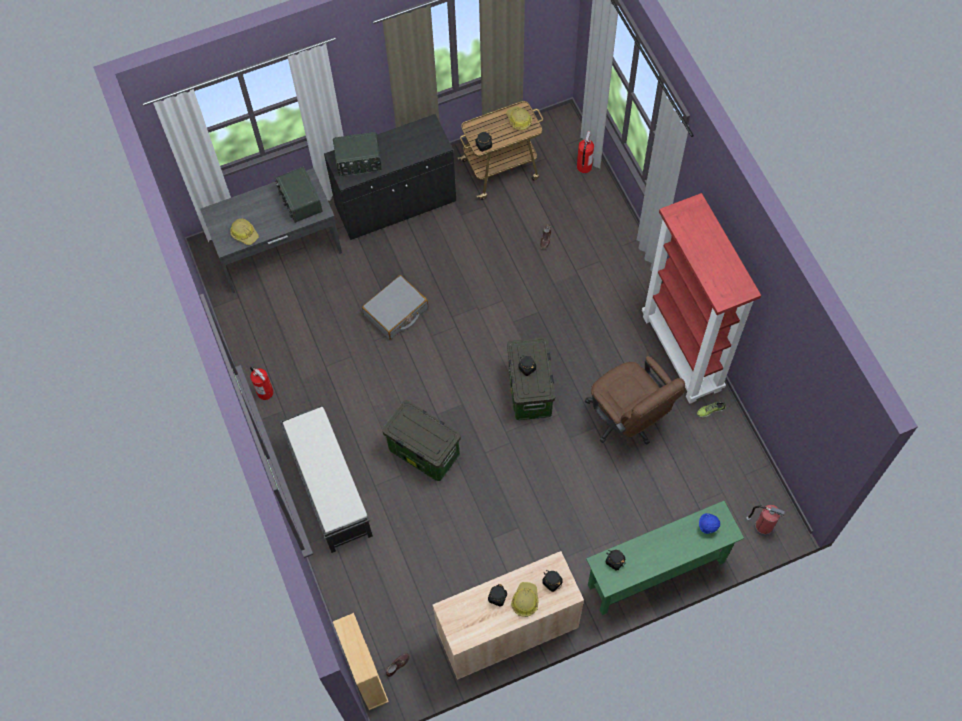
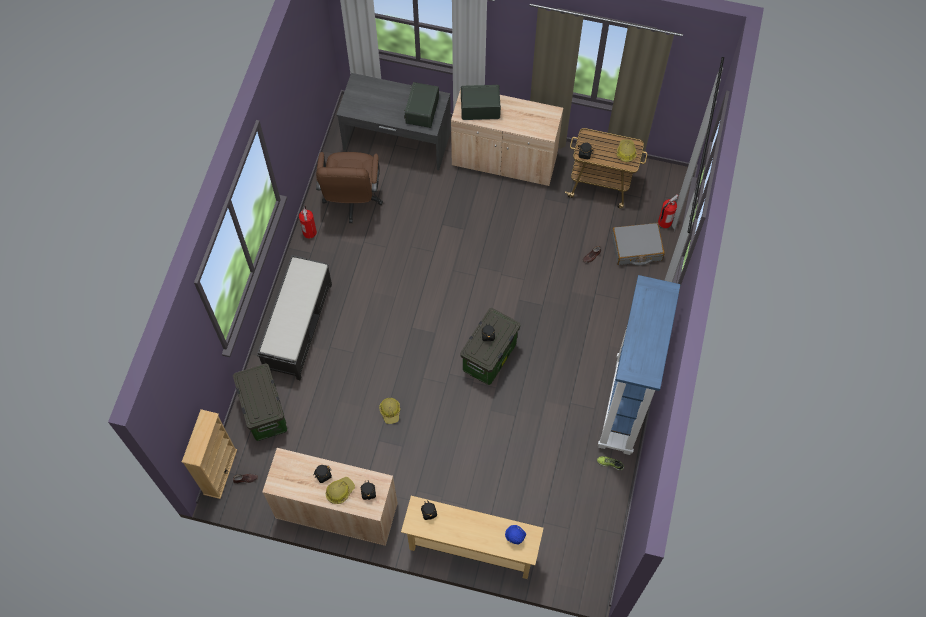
camera: 35 degrees right, 0 degrees up
(244, 233) = (366, 109): hard hat -> hard hat (390, 411)
(358, 162) = (480, 108): radio -> radio turned 150 degrees clockwise
(396, 204) = (504, 160): black cabinet -> beige cabinet
(396, 312) = (442, 237): grey suitcase -> grey suitcase (636, 248)
(423, 452) = (380, 347): storage box -> storage box (264, 412)
(627, 420) = (542, 427): brown office chair -> brown office chair (352, 200)
(656, 574) = (471, 550): green console table -> beige console table
(682, 353) = (624, 408): red bookcase -> blue bookcase
(762, 526) = (577, 574): fire extinguisher -> none

